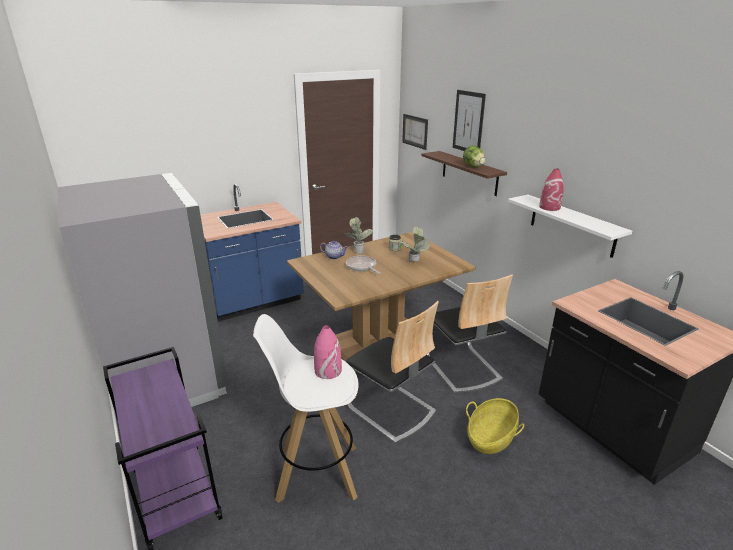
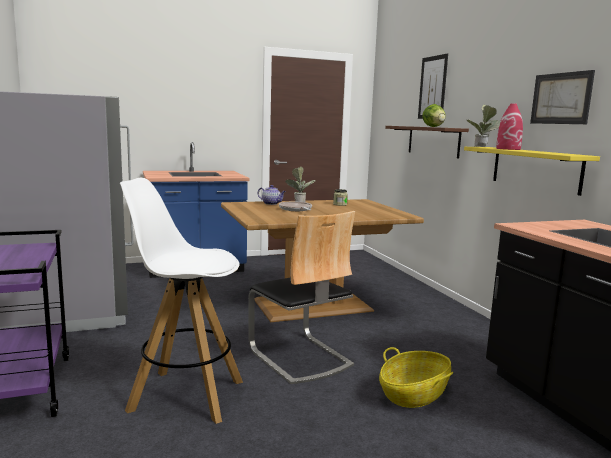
camera: 10 degrees right, 15 degrees down
(327, 370) = (206, 254): pink vase -> none
(414, 263) = (355, 212): potted plant -> potted plant (482, 147)
(415, 131) = (385, 113): picture -> picture (561, 98)
(462, 368) = (401, 336): chair -> none
(572, 225) = (535, 169): white shelf -> yellow shelf

